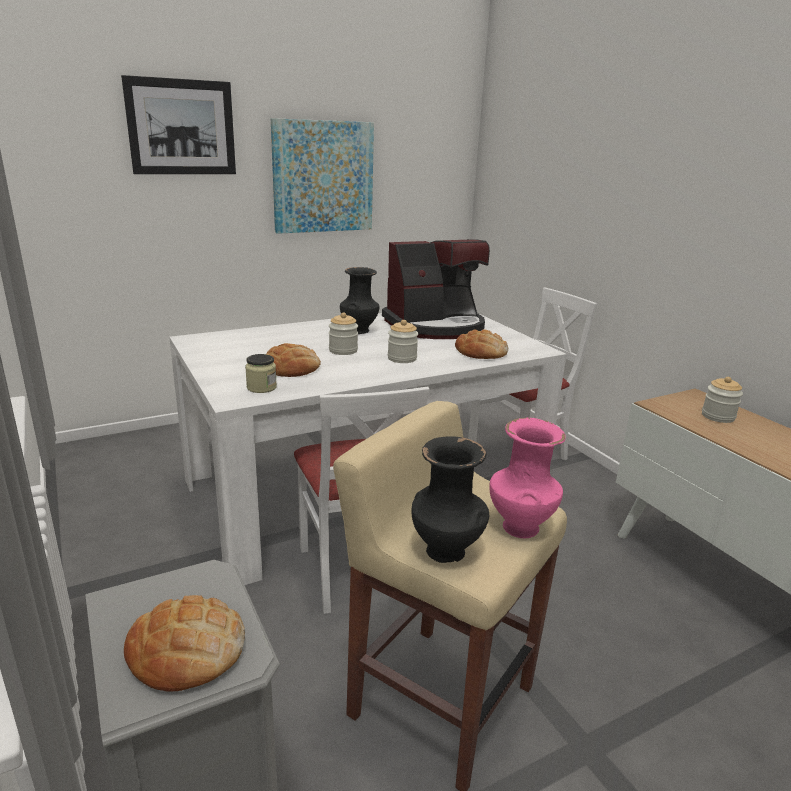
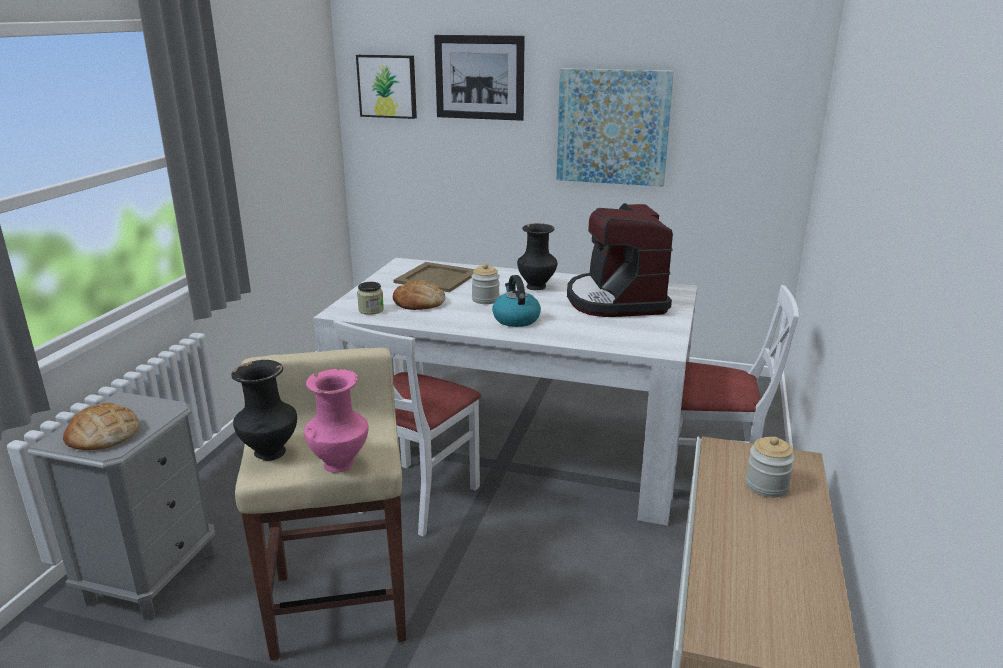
camera: 45 degrees right, 0 degrees up
(59, 138) = (387, 86): none -> picture
(256, 344) = (436, 277): none -> beige tray
(402, 358) = (515, 319): jar -> kettle
(435, 326) = (616, 300): coffee machine -> coffee machine turned 60 degrees clockwise
(481, 352) = (599, 334): bread -> none

